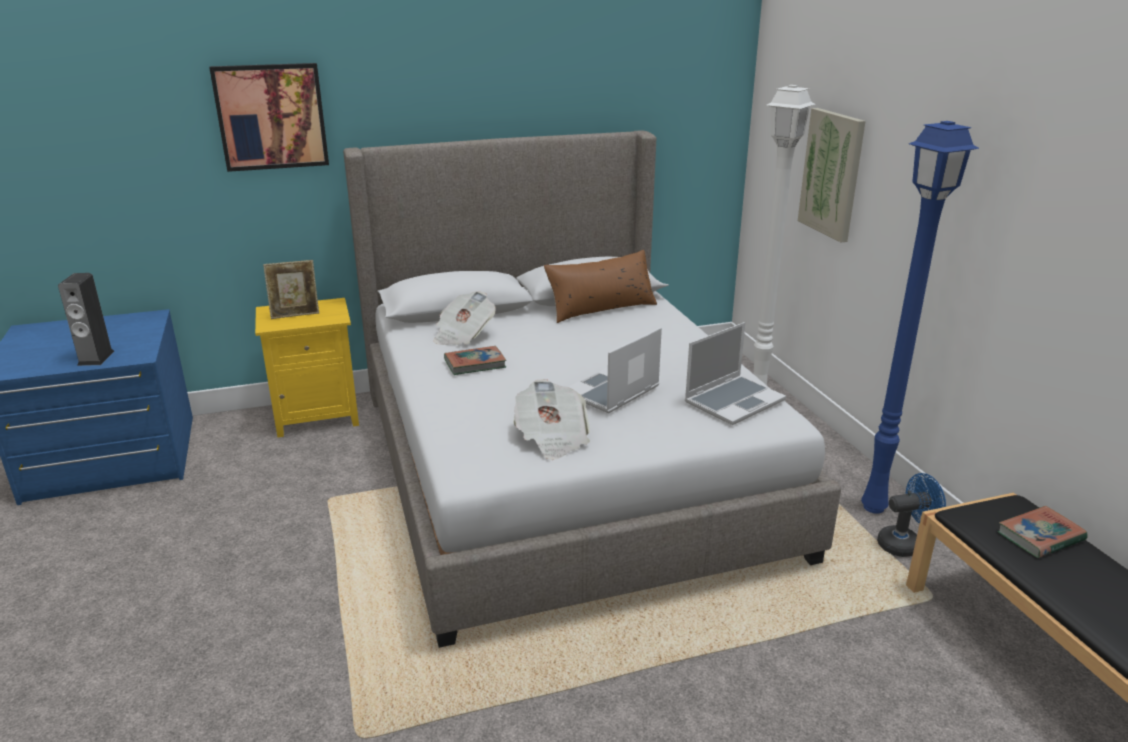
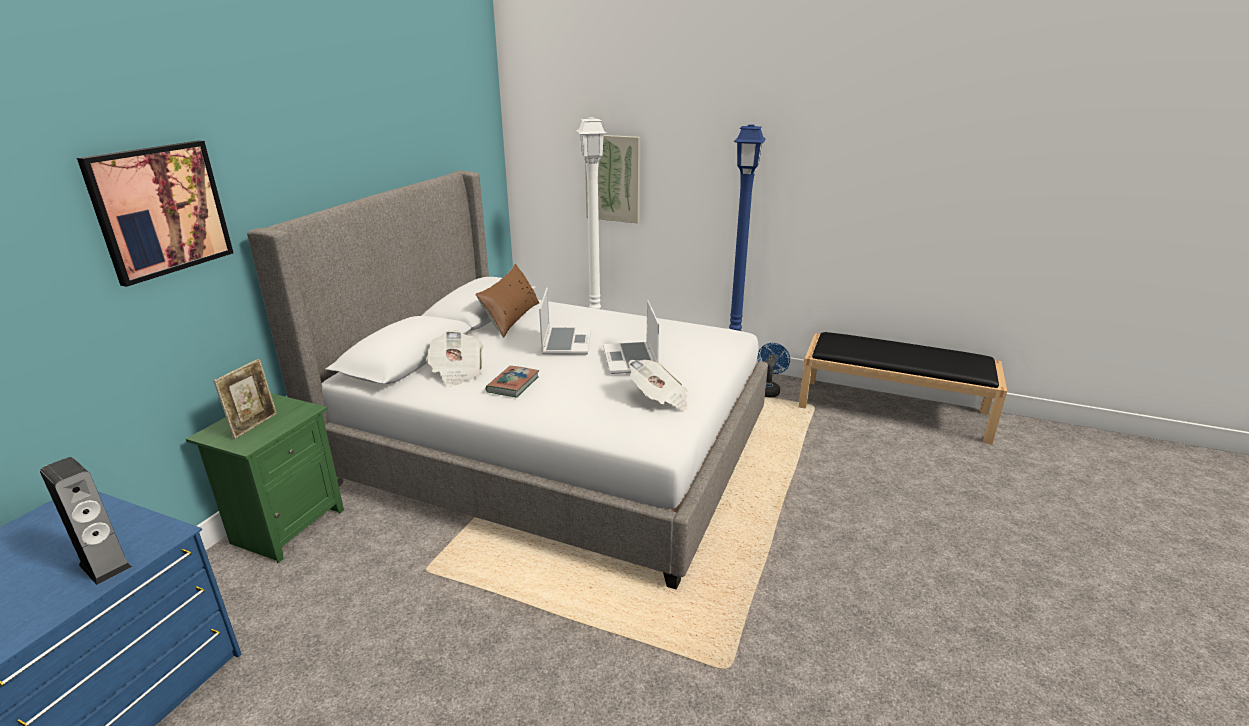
camera: 50 degrees left, 0 degrees up
(317, 416) = (286, 526): yellow nightstand -> green nightstand
(734, 401) = (695, 335): laptop -> laptop (565, 342)
(1040, 536) = (860, 344): book -> none

